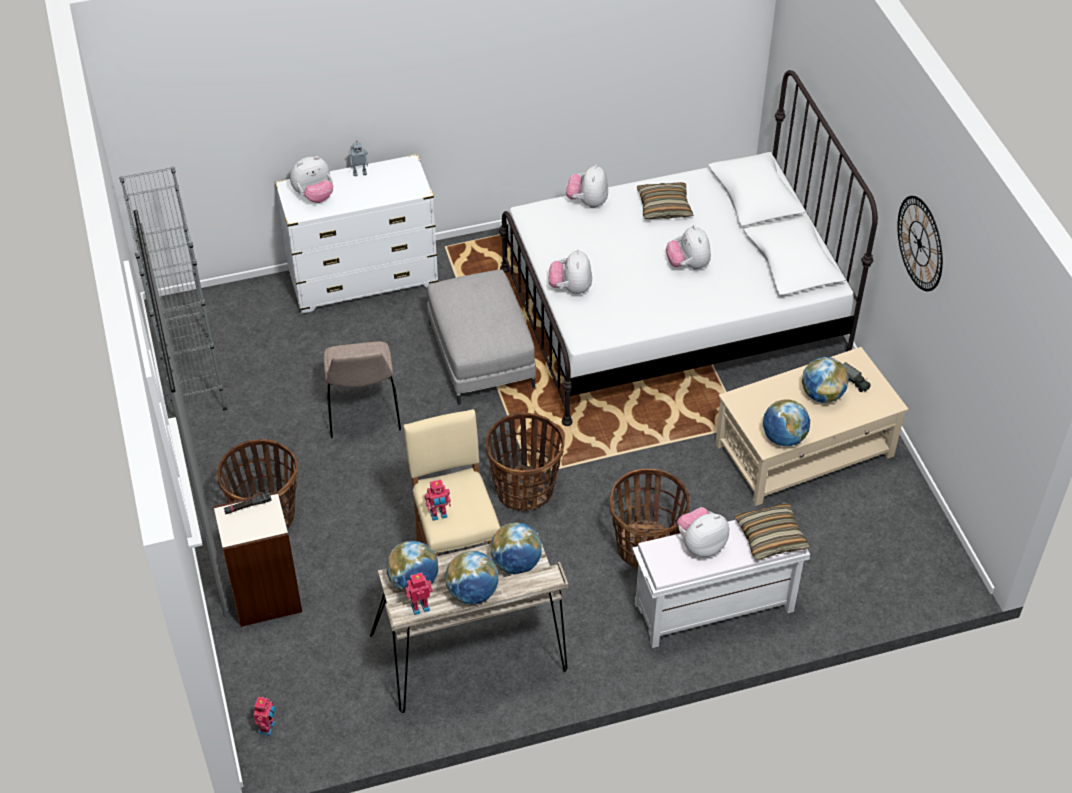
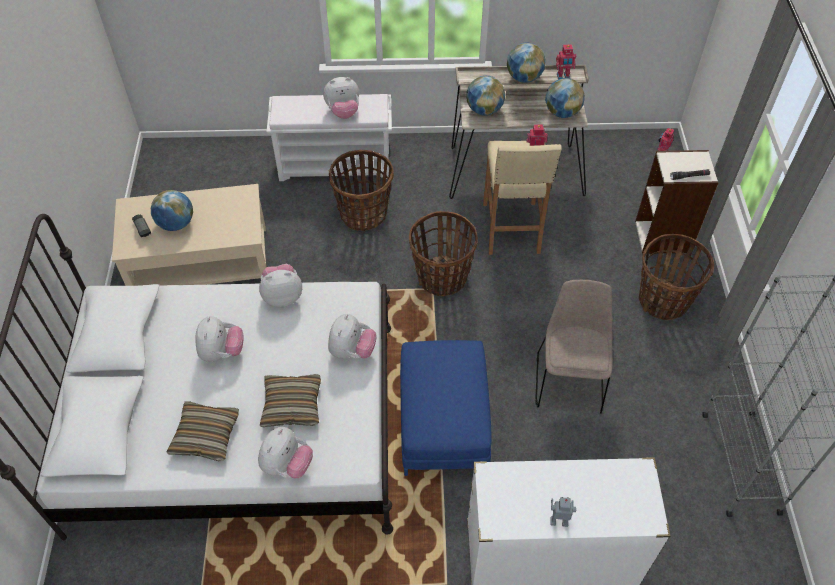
camera: 165 degrees left, 5 degrees up
(314, 196) = (619, 496): plush toy -> plush toy (282, 296)
(482, 354) = (442, 421): grey ottoman -> blue ottoman
(770, 537) = (291, 107): pillow -> pillow (292, 405)
(783, 438) = (231, 196): globe -> none
(920, 243) = (43, 141): wall clock -> none

